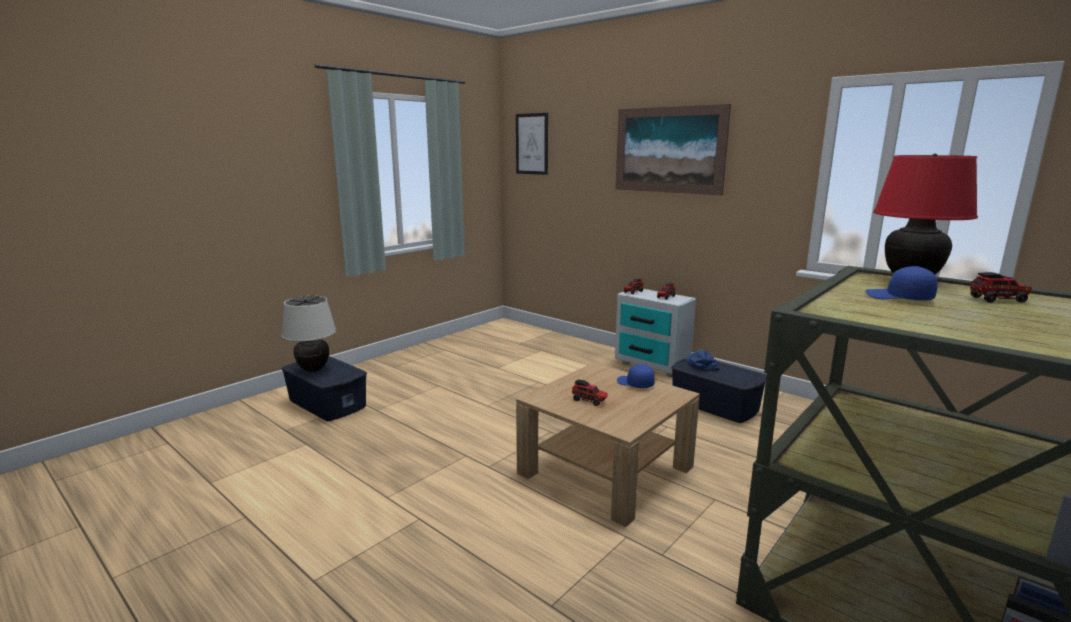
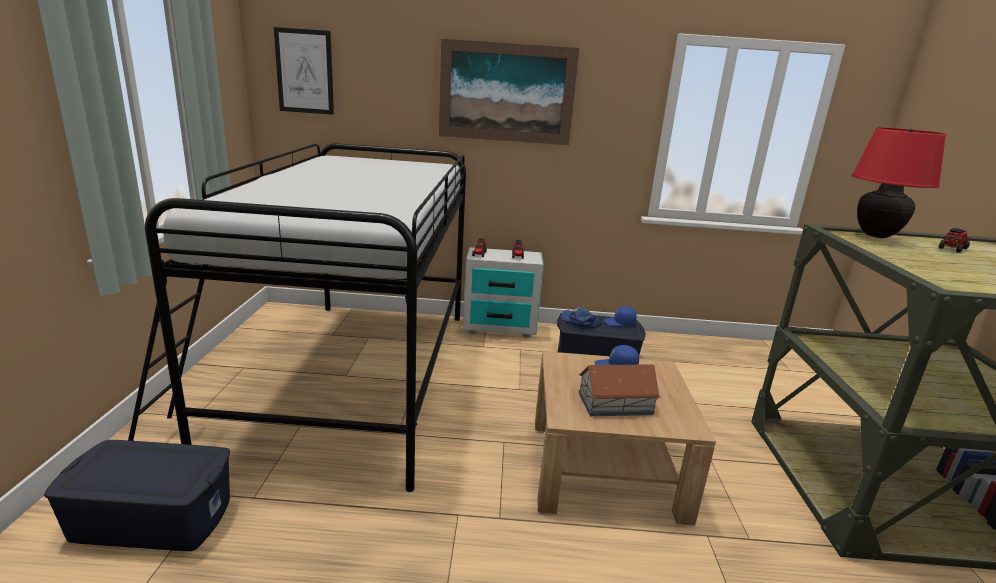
camera: 40 degrees left, 5 degrees up
(313, 370) = (123, 476): beige table lamp -> none
(500, 370) = (353, 378): none -> black bed
(589, 401) = (614, 403): toy truck -> toy house
(899, 298) = (923, 257): blue cap -> blue cap (619, 323)

